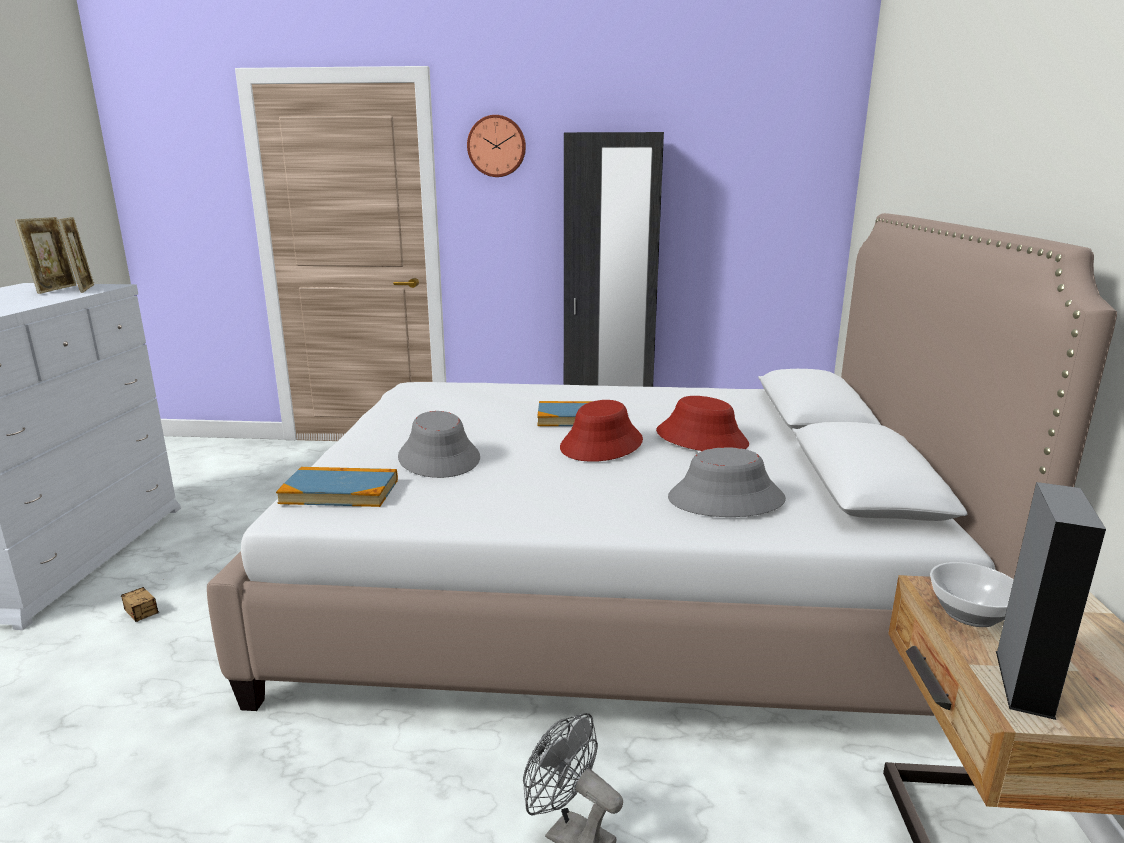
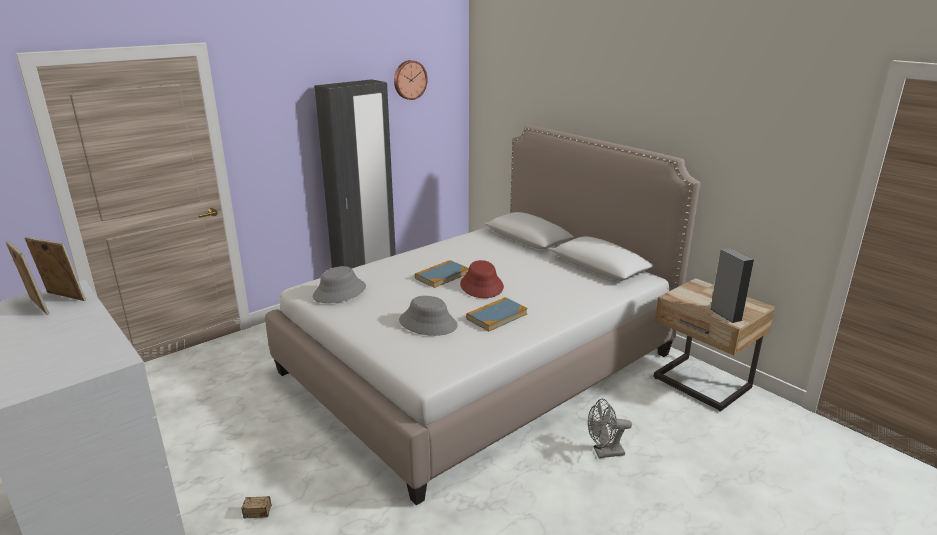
camera: 45 degrees left, 5 degrees up
(340, 491) = (426, 359): book -> book (496, 316)
(497, 146) = (264, 98): wall clock -> wall clock (409, 80)
(701, 438) = (512, 266): red hat -> none
(725, 499) = (571, 291): grey hat -> grey hat (339, 292)
(969, 613) = (689, 300): bowl -> none

